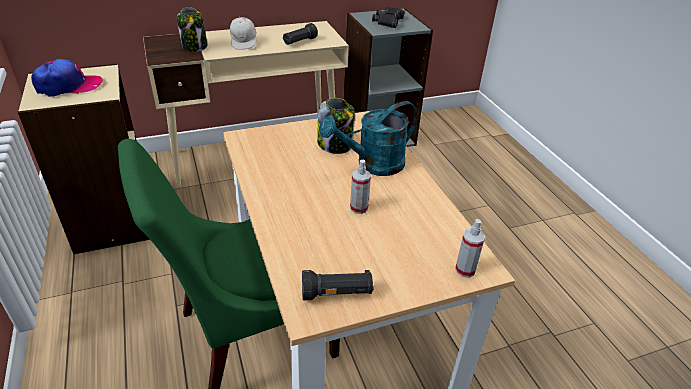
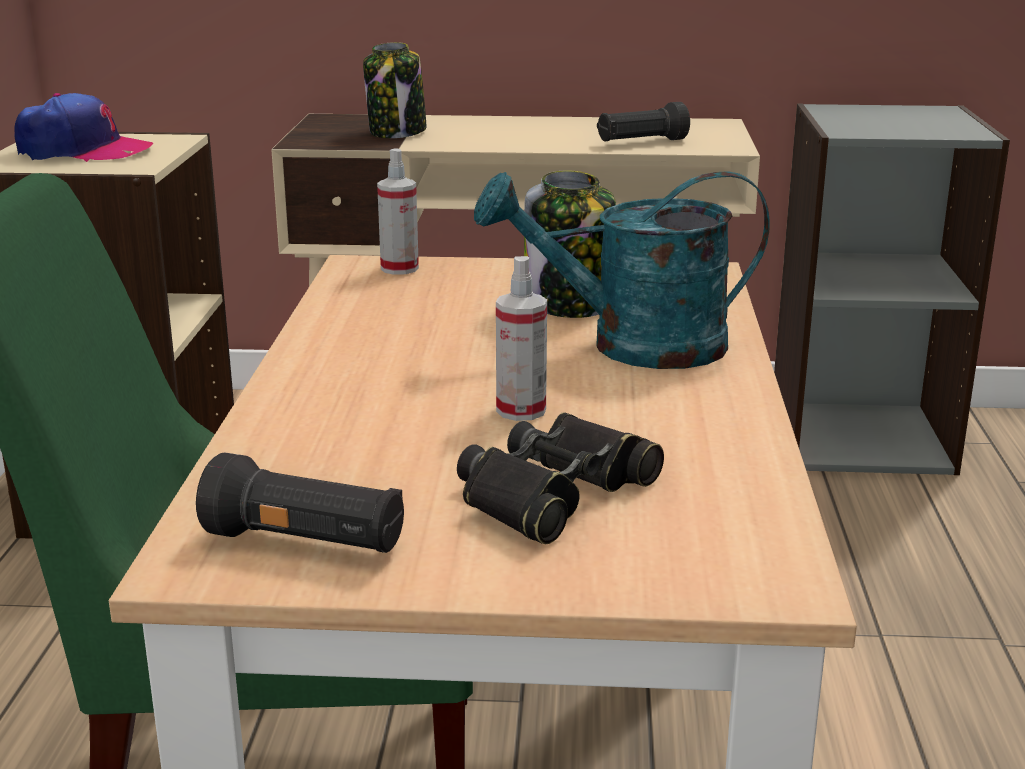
camera: 25 degrees right, 15 degrees down
(244, 42) = (510, 134): white cap -> none
(388, 21) = (894, 121): black binoculars -> black binoculars (554, 493)
(465, 270) = (710, 572): spray bottle -> spray bottle (399, 268)

